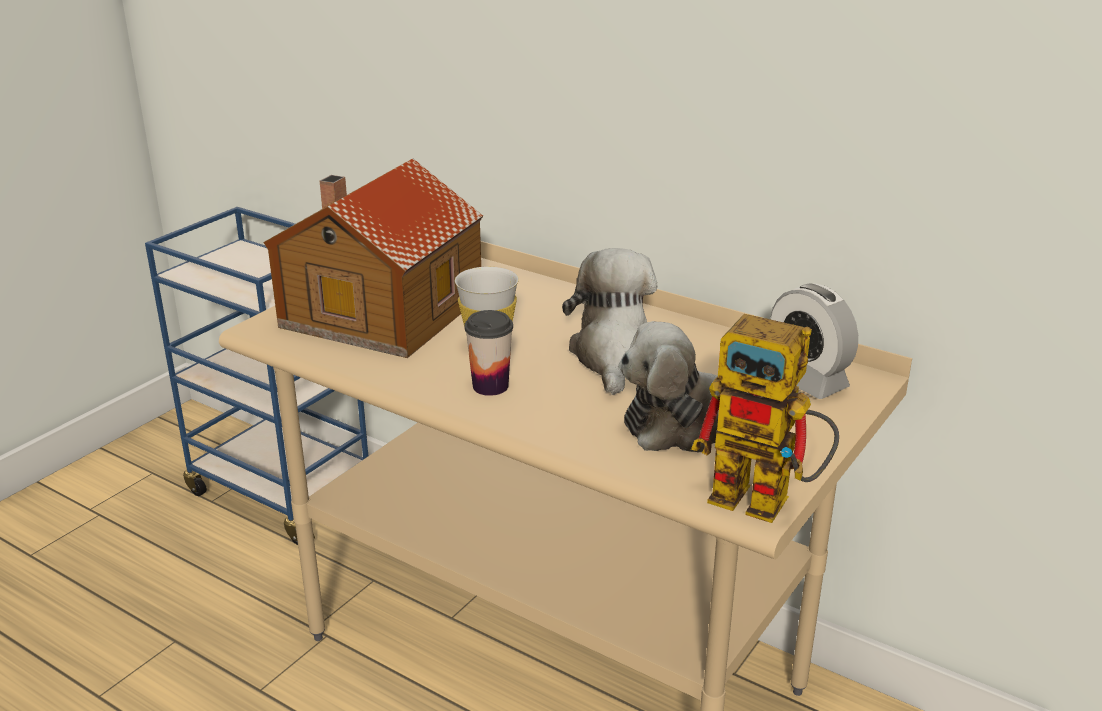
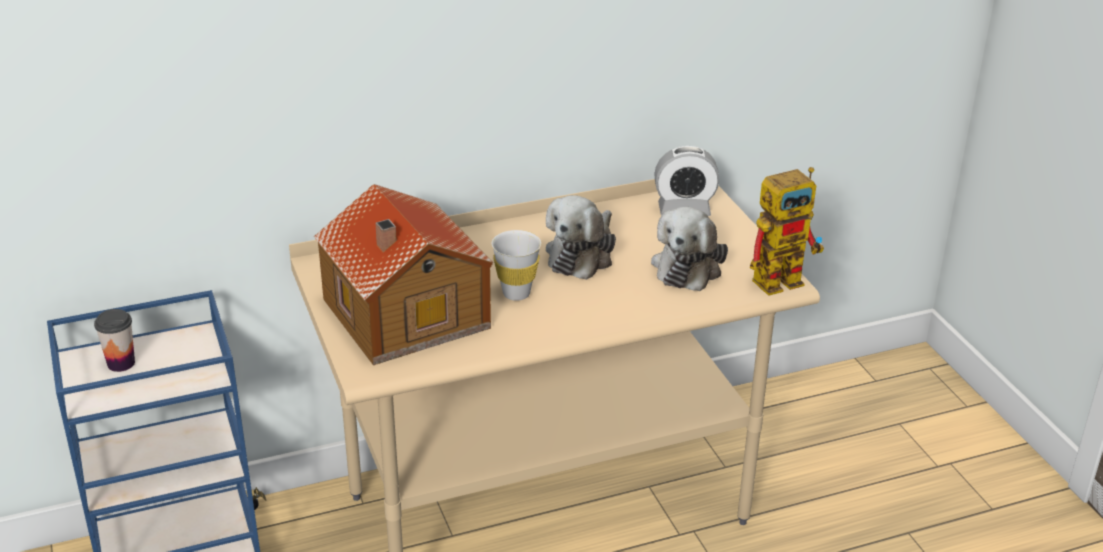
camera: 55 degrees left, 5 degrees up
(490, 386) = (567, 312): cup -> cup (121, 363)
(614, 356) = (582, 255): plush toy -> plush toy turned 105 degrees counterclockwise

